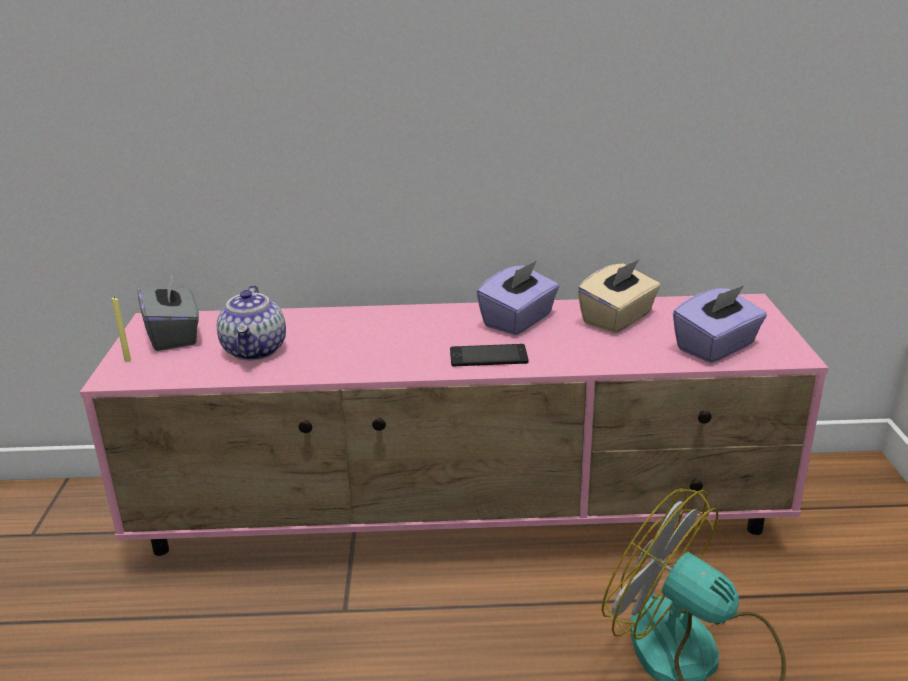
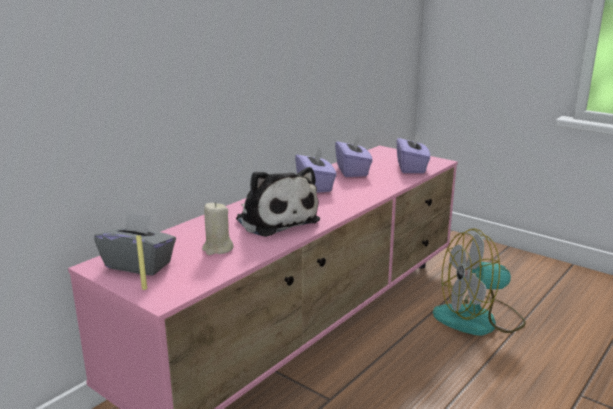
camera: 50 degrees left, 5 degrees down
(255, 351) = (217, 249): teapot -> beige candle
(376, 344) = (275, 219): none -> plush toy
(488, 356) = (340, 203): phone -> none
(618, 319) = (353, 171): beige tissue box -> purple tissue box

